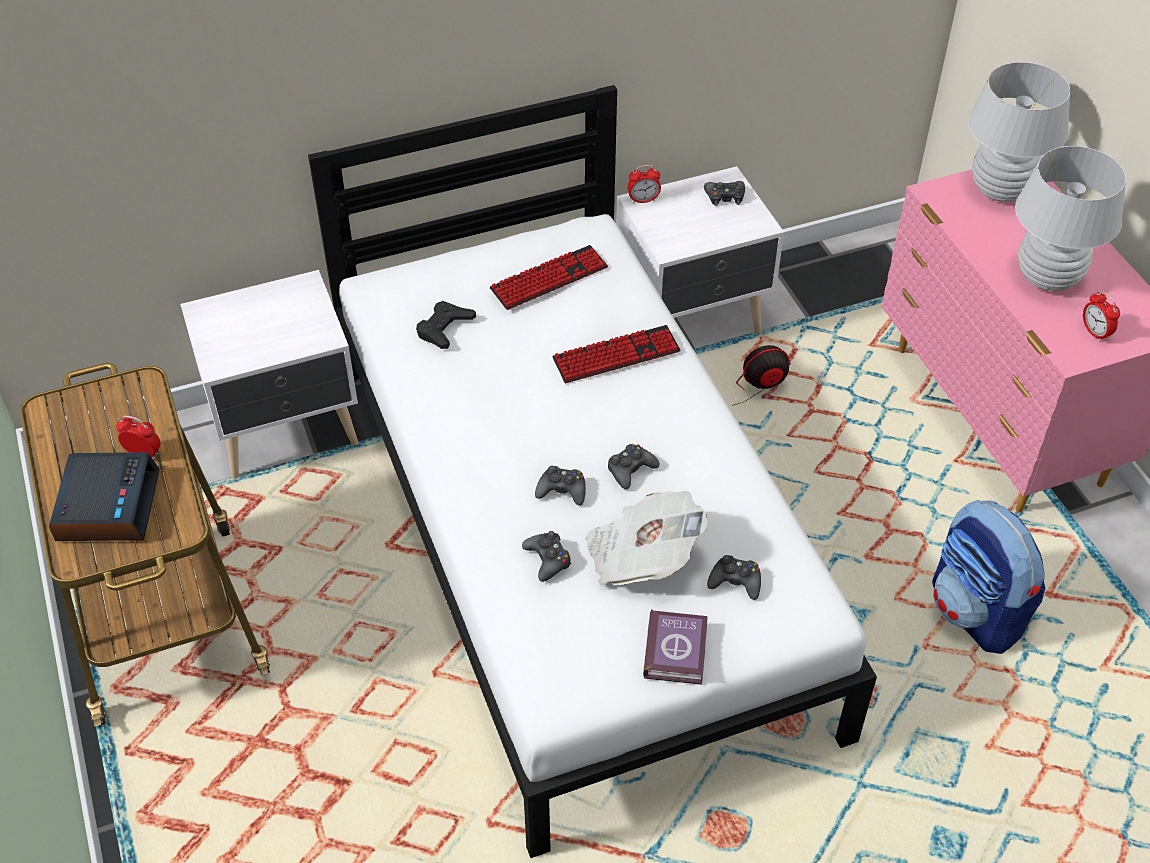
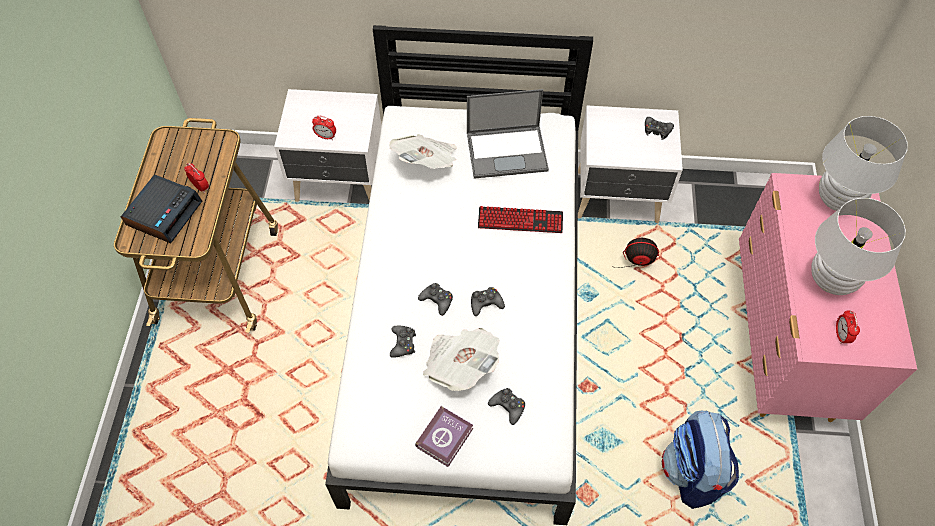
camera: 25 degrees right, 10 degrees up
(444, 328) = (427, 162): black game controller -> newspaper
(549, 279) = (508, 151): keyboard -> laptop
(643, 200) = (601, 114): alarm clock -> alarm clock (326, 136)

